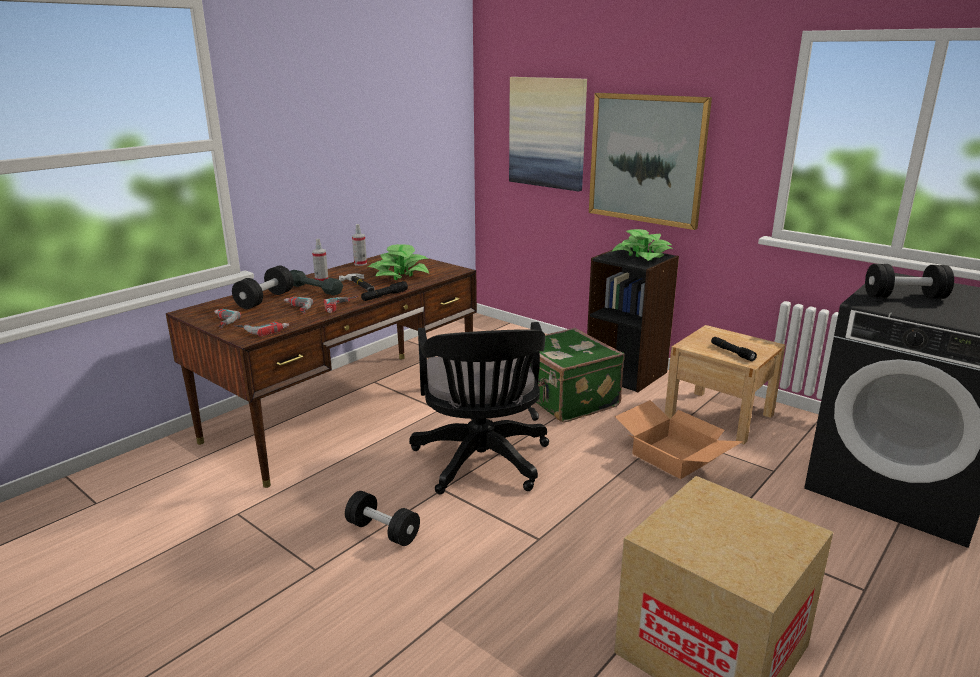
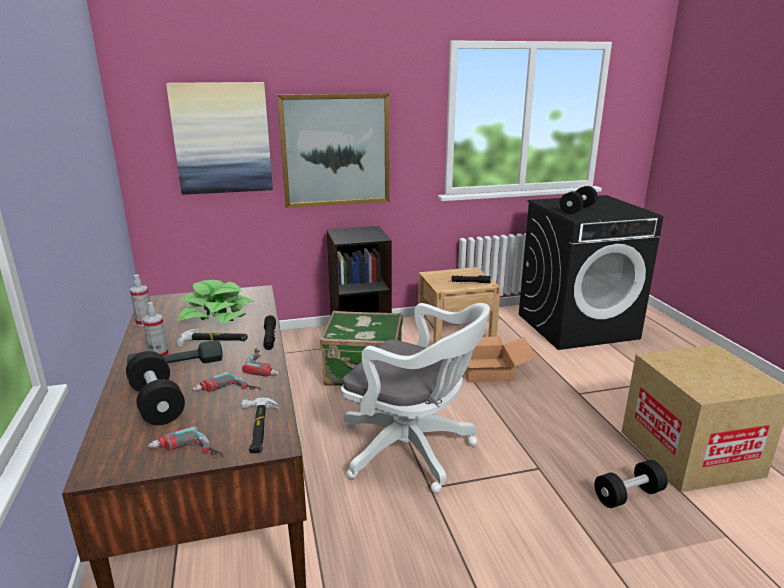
camera: 55 degrees left, 0 degrees up
(262, 329) = (257, 428): power drill -> hammer
(383, 531) = (465, 550): black dumbbell -> black dumbbell (628, 495)
(482, 464) = (413, 450): black office chair -> white office chair
(643, 255) = (360, 232): potted plant -> none

